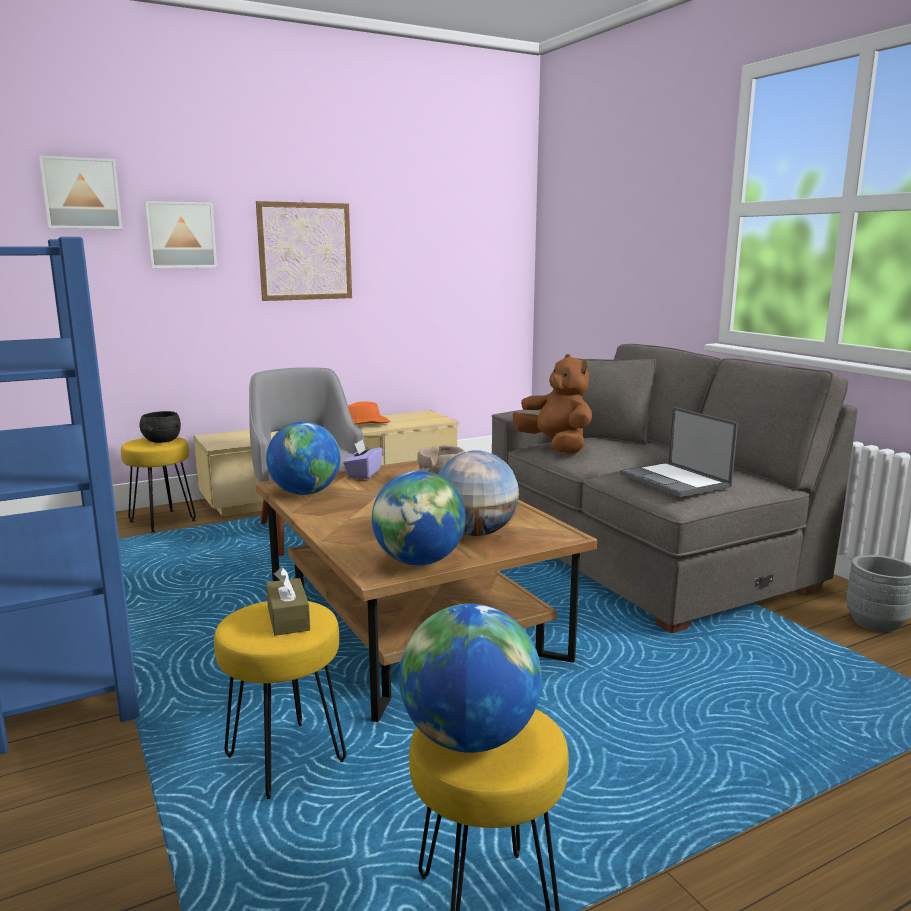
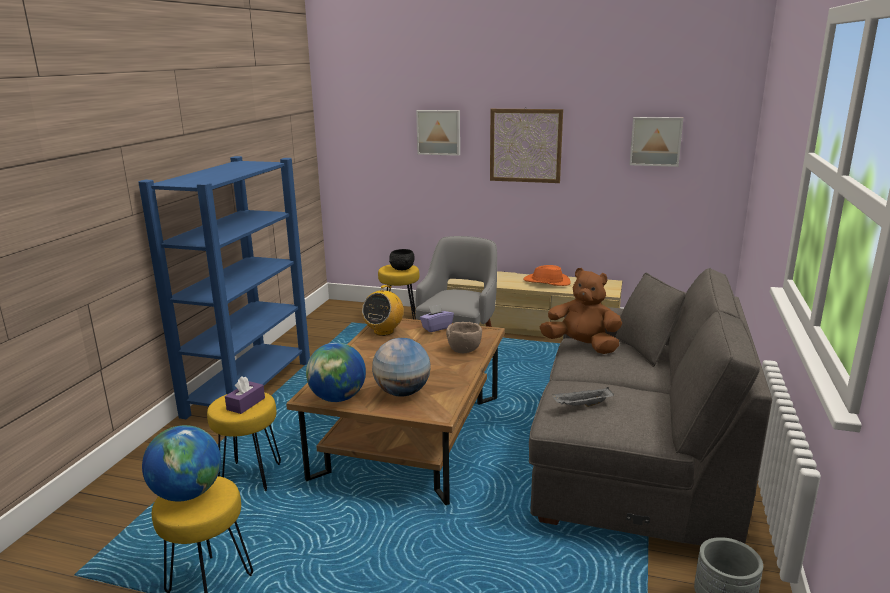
camera: 45 degrees right, 5 degrees up
(81, 193) = (382, 105): picture -> picture (655, 141)
(288, 618) = (246, 404): brown tissue box -> purple tissue box
(305, 493) = (384, 331): globe -> radio
(556, 447) = (582, 346): brown plush toy -> brown plush toy turned 75 degrees counterclockwise
(676, 480) = (582, 405): laptop -> grey tray

